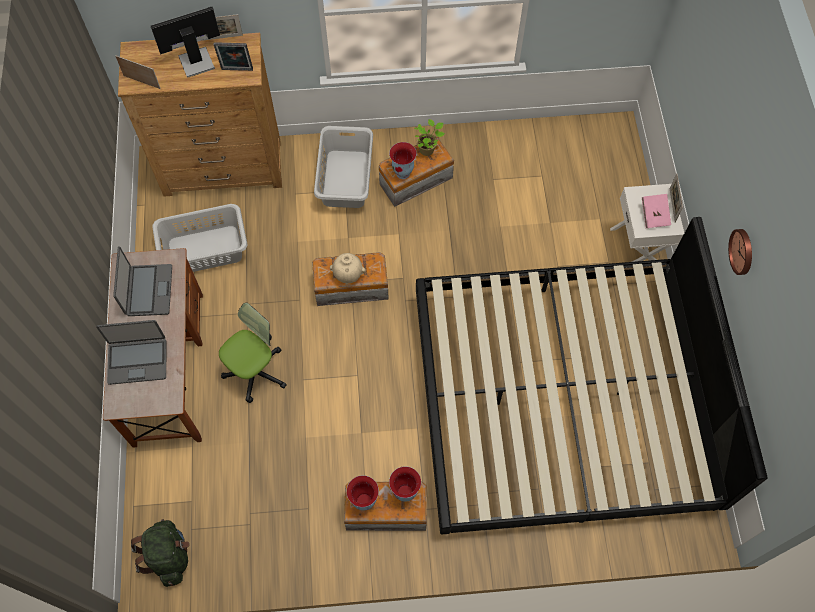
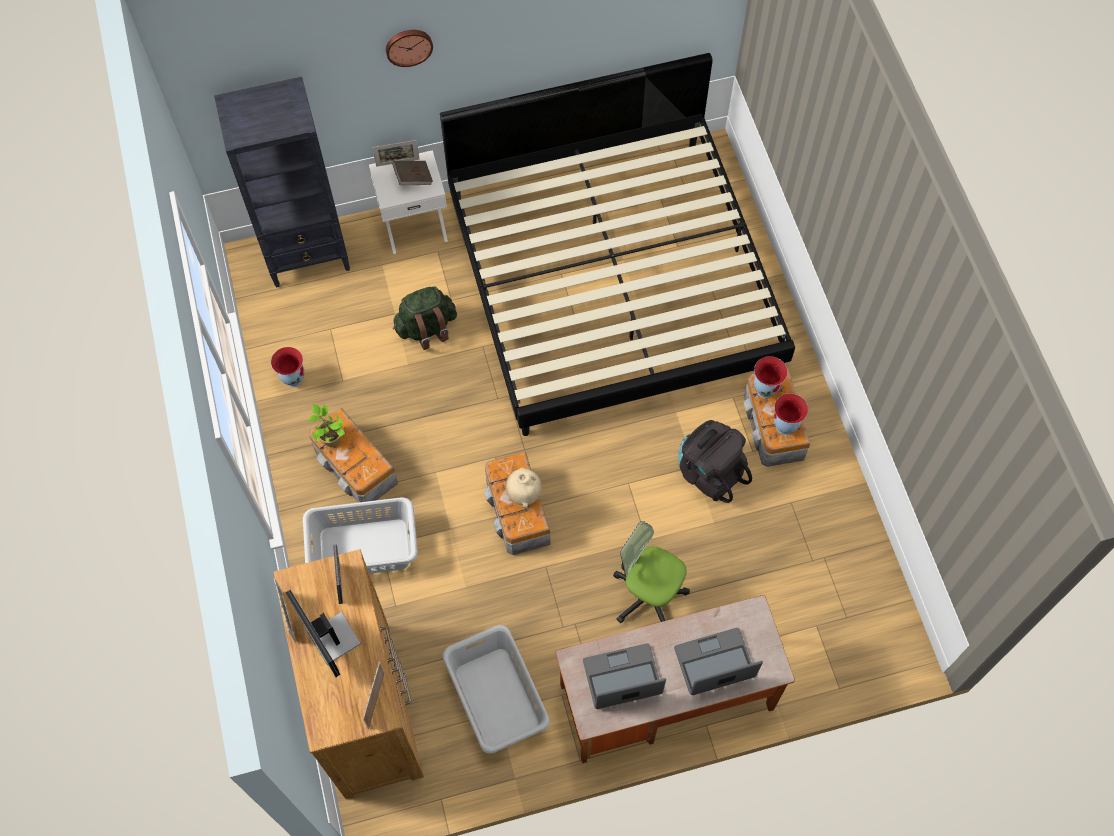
camera: 100 degrees left, 0 degrees up
(137, 360) = (715, 663): laptop -> laptop turned 90 degrees counterclockwise
(169, 556) = (881, 632): green backpack -> green backpack (427, 328)
(353, 444) = (709, 472): none -> black backpack
(403, 173) = (370, 459): vase -> vase (294, 379)
(615, 167) = (308, 255): none -> black bookcase
(654, 215) = (413, 178): pink book -> brown book
(742, 251) = (511, 50): wall clock -> wall clock (408, 46)

